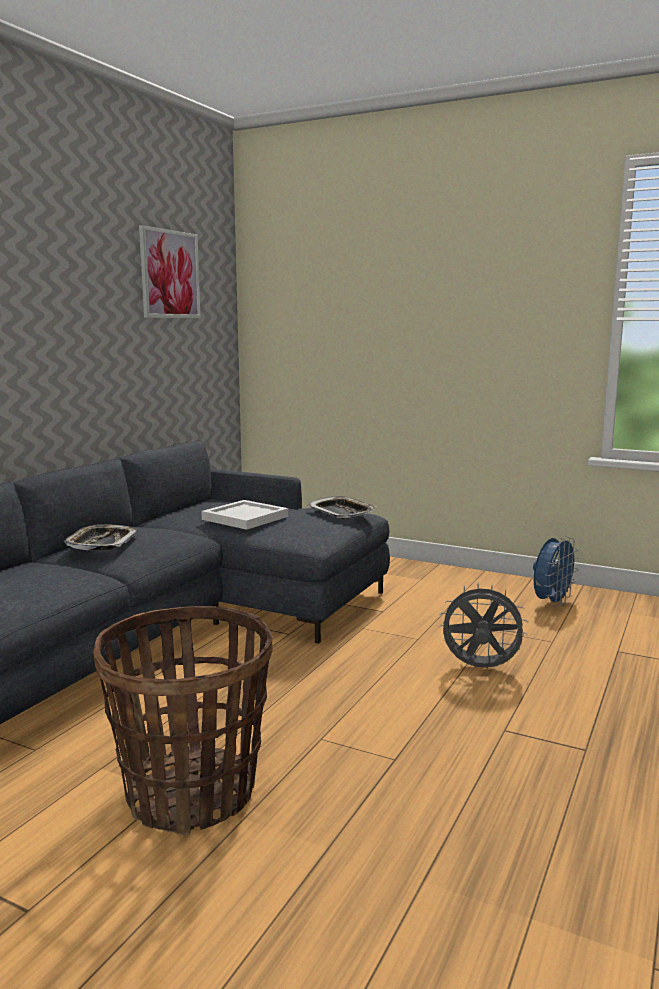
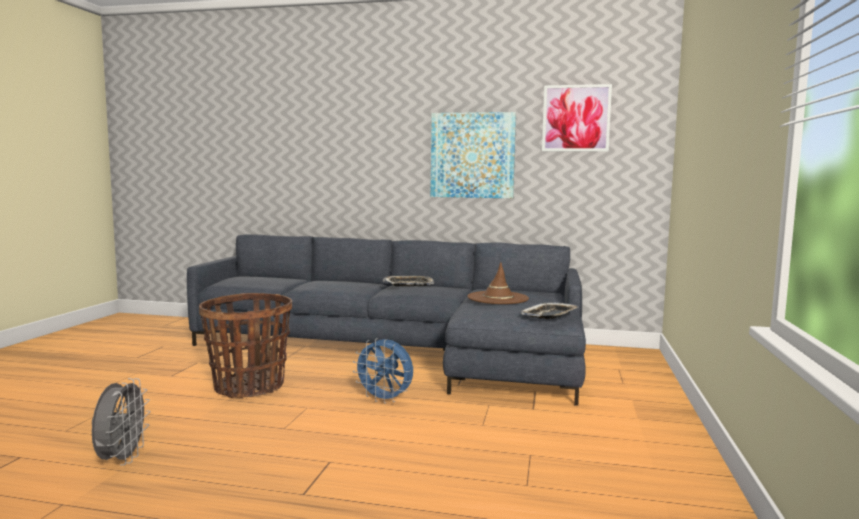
camera: 75 degrees right, 5 degrees down
(72, 324) = (472, 155): none -> picture
(245, 517) = (497, 298): white tray -> brown hat
(480, 668) = (437, 451): grey fan -> grey fan (121, 460)
(551, 603) = (649, 487): blue fan -> blue fan (385, 400)

